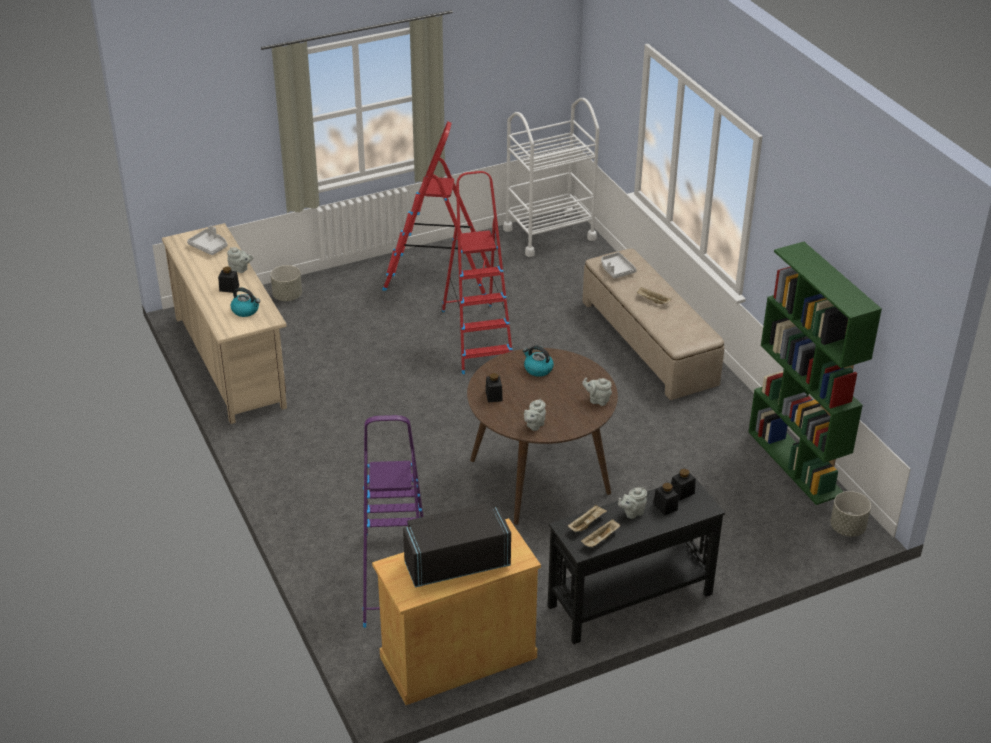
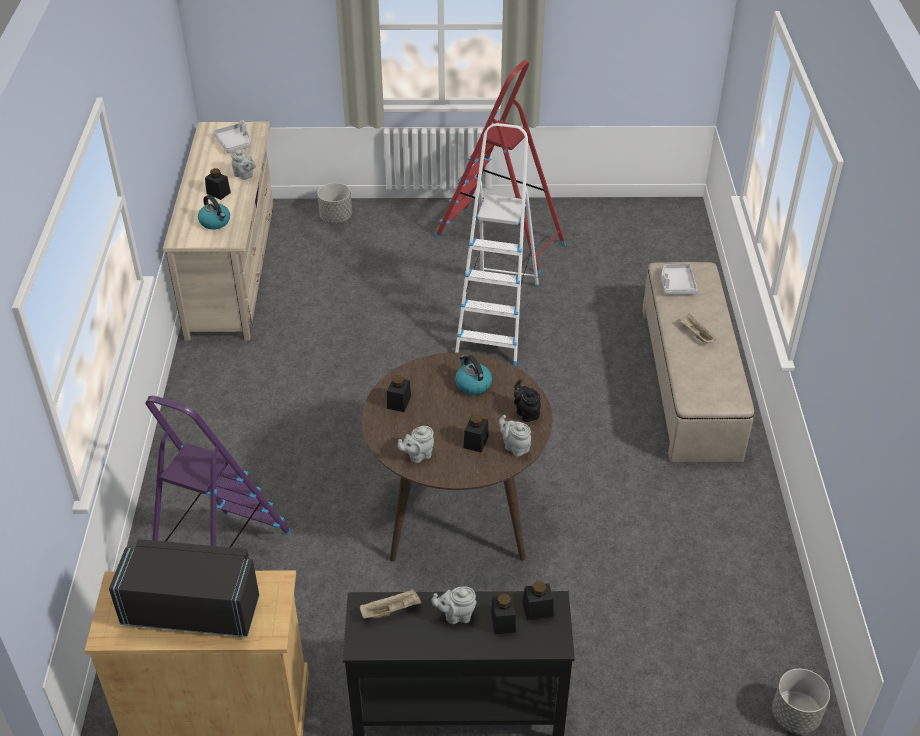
camera: 25 degrees right, 5 degrees up
(477, 338) = (498, 319): red step ladder -> white step ladder
(549, 234) = (655, 220): white cart -> none
(568, 405) = (476, 442): none -> black jar
(589, 377) = (526, 413): none -> black teapot
(600, 540) = (392, 639): beige tray -> none
(796, 463) = (780, 598): green bookcase -> none

